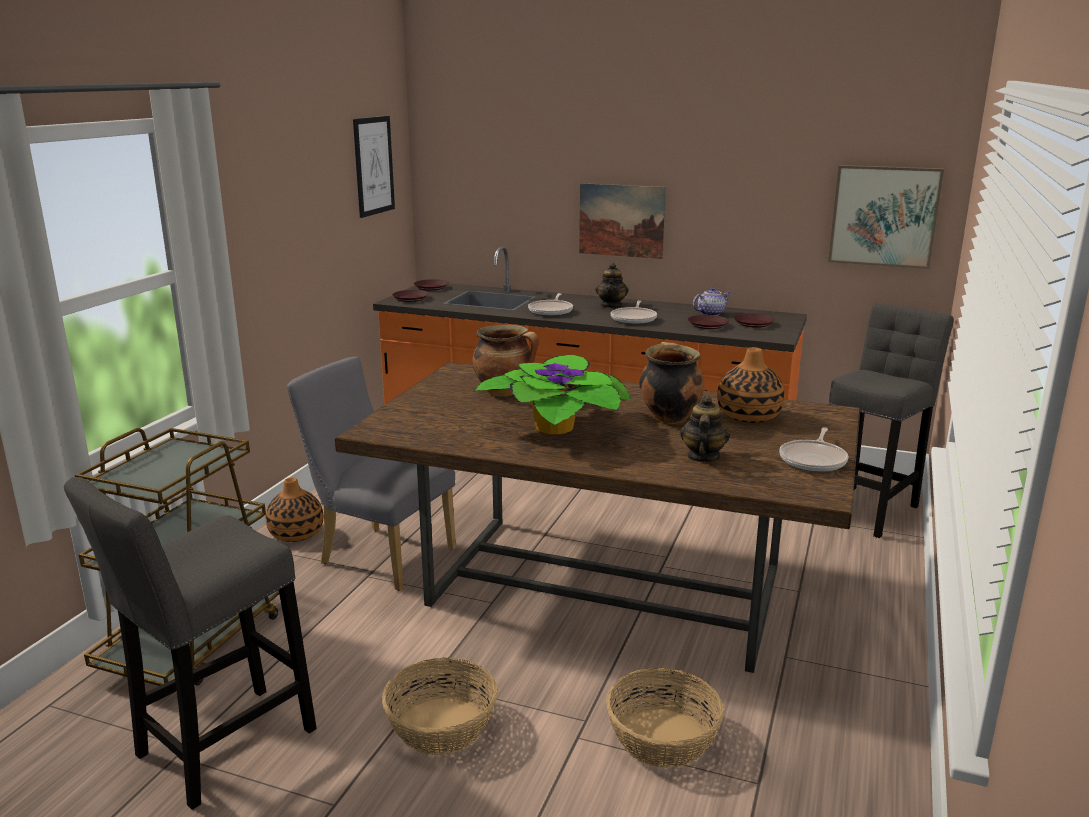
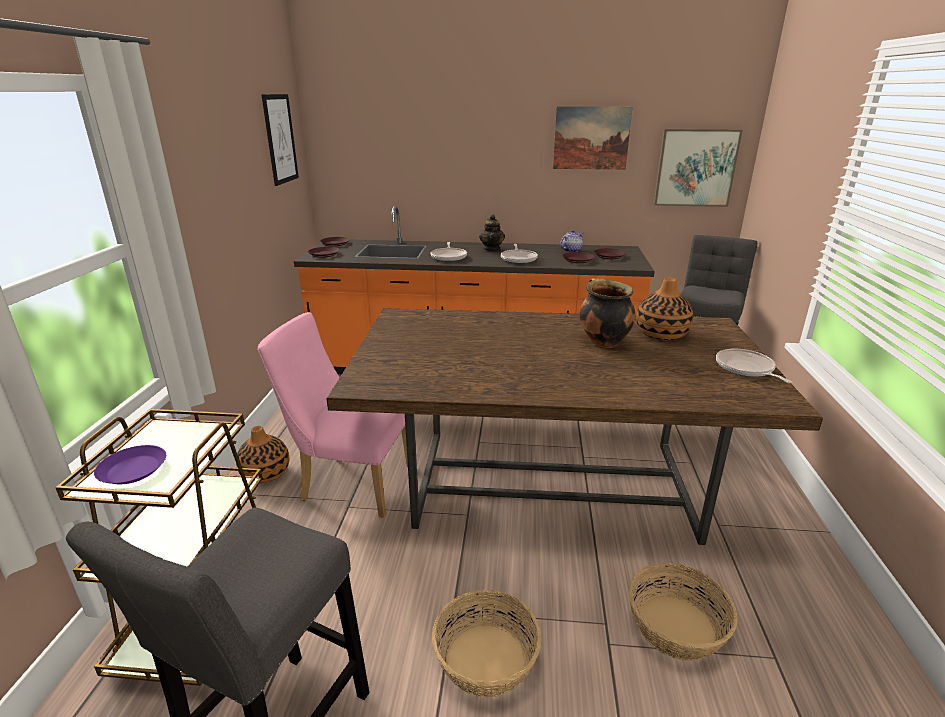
camera: 15 degrees left, 5 degrees up
(139, 474) = (132, 470): none -> purple plate
(379, 554) = (349, 482): grey chair -> pink chair
(505, 392) = (452, 332): cooking pot -> none
(558, 428) = (523, 363): potted plant -> none
(621, 220) = (491, 180): picture -> picture (591, 138)
(702, 457) = (662, 377): teapot -> none
(814, 460) = (746, 369): frying pan -> frying pan turned 150 degrees clockwise

